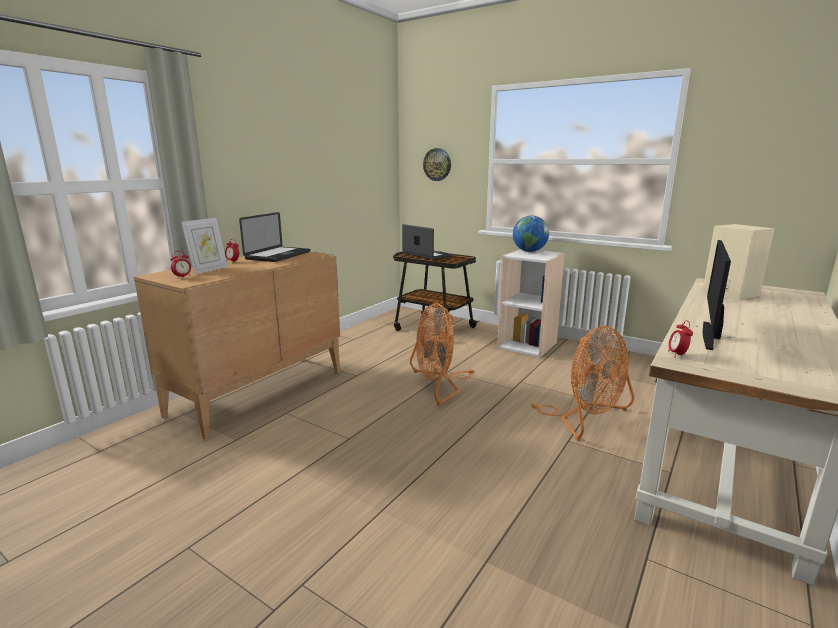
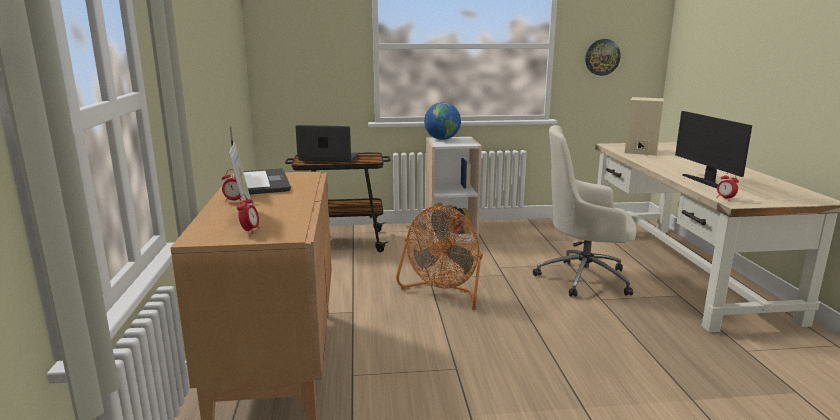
camera: 40 degrees left, 0 degrees up
(437, 164) = (305, 50): wall clock -> wall clock (602, 57)
(584, 418) = (583, 279): orange fan -> beige office chair

